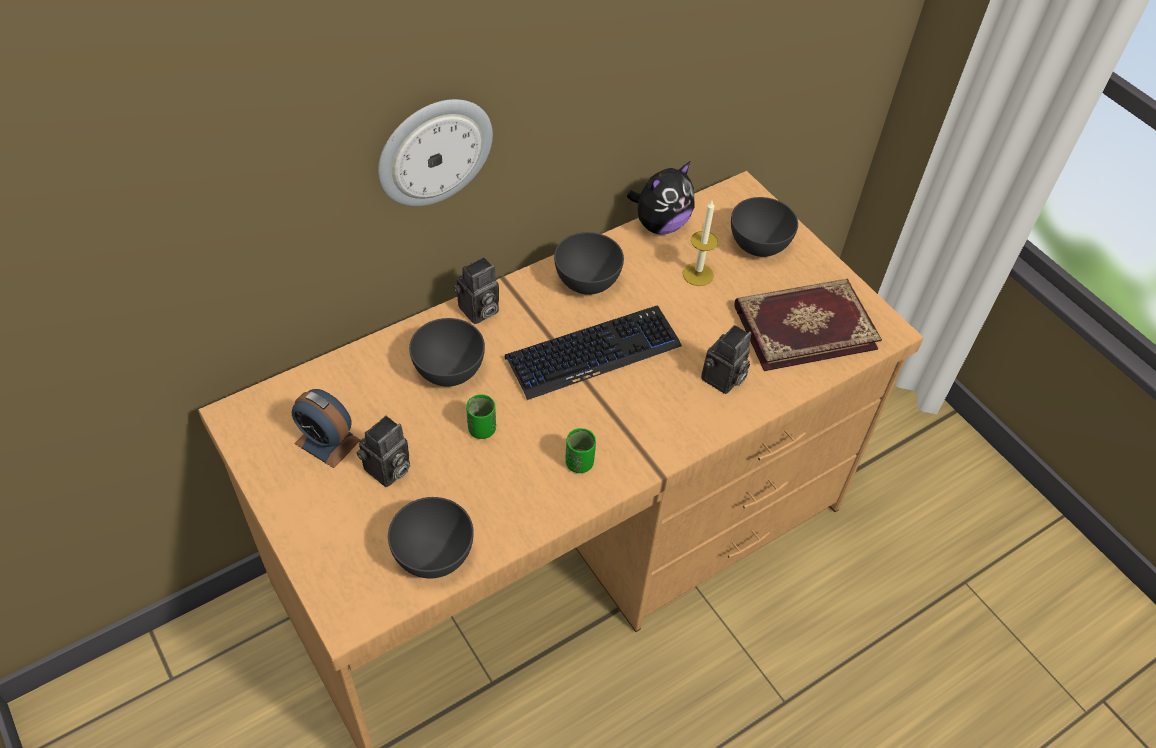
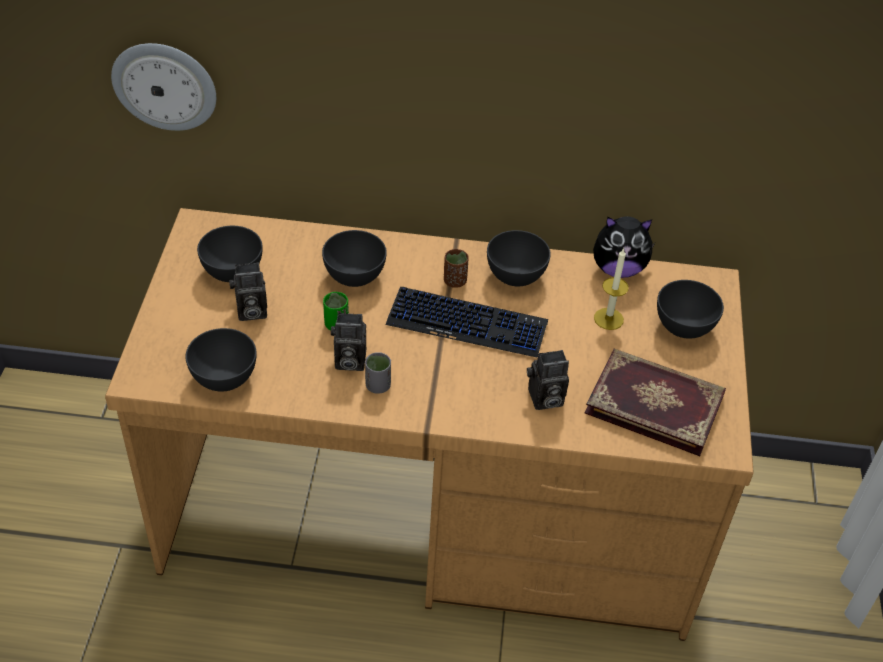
camera: 40 degrees right, 5 degrees down
(327, 442) = (233, 272): alarm clock -> grey bowl
(434, 151) = (412, 96): wall clock -> wall clock (165, 85)
(478, 312) = (415, 251): camera -> camera (348, 361)
(542, 319) = (455, 281): none -> brown cup
(579, 463) = (378, 386): green cup -> grey cup

